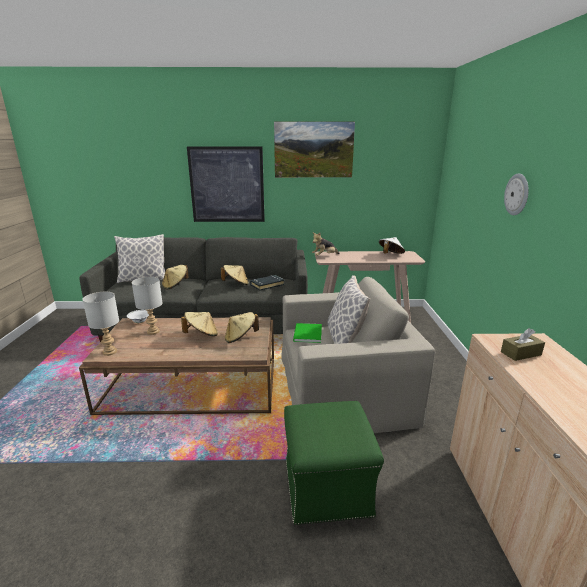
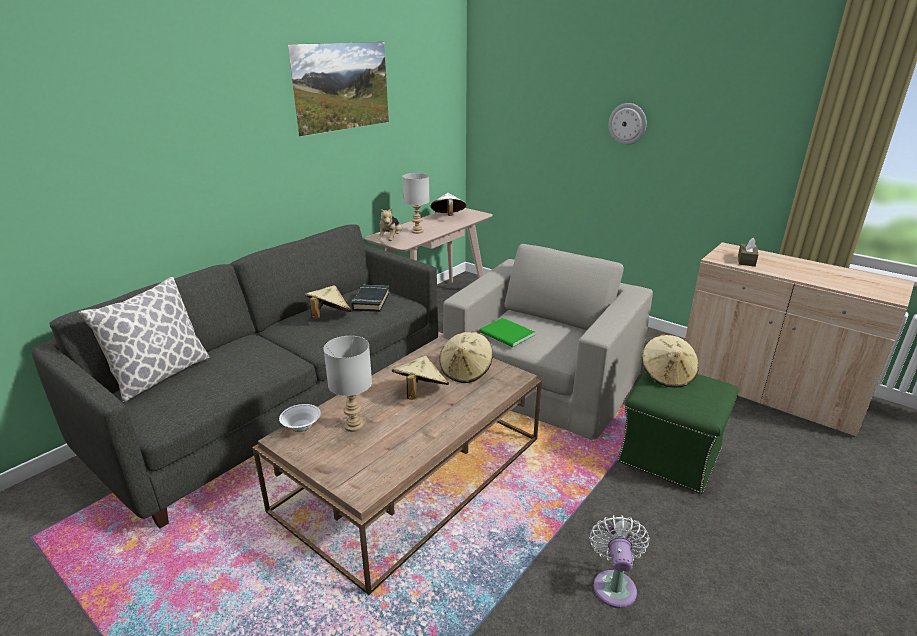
camera: 50 degrees left, 5 degrees up
(109, 352) = (365, 479): grey table lamp -> grey table lamp (417, 231)
(152, 509) = (614, 584): none -> white fan
(175, 285) = (249, 356): beige hat -> beige hat (667, 375)
(227, 185) = (230, 161): picture -> none
(345, 339) = (543, 322): pillow -> none

